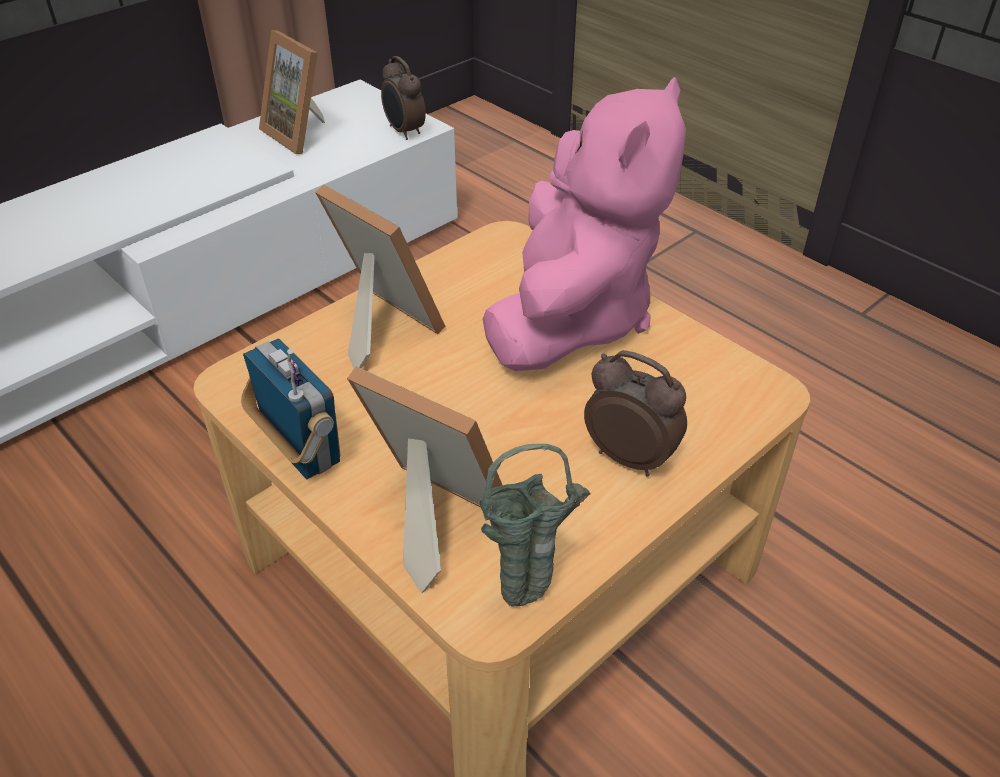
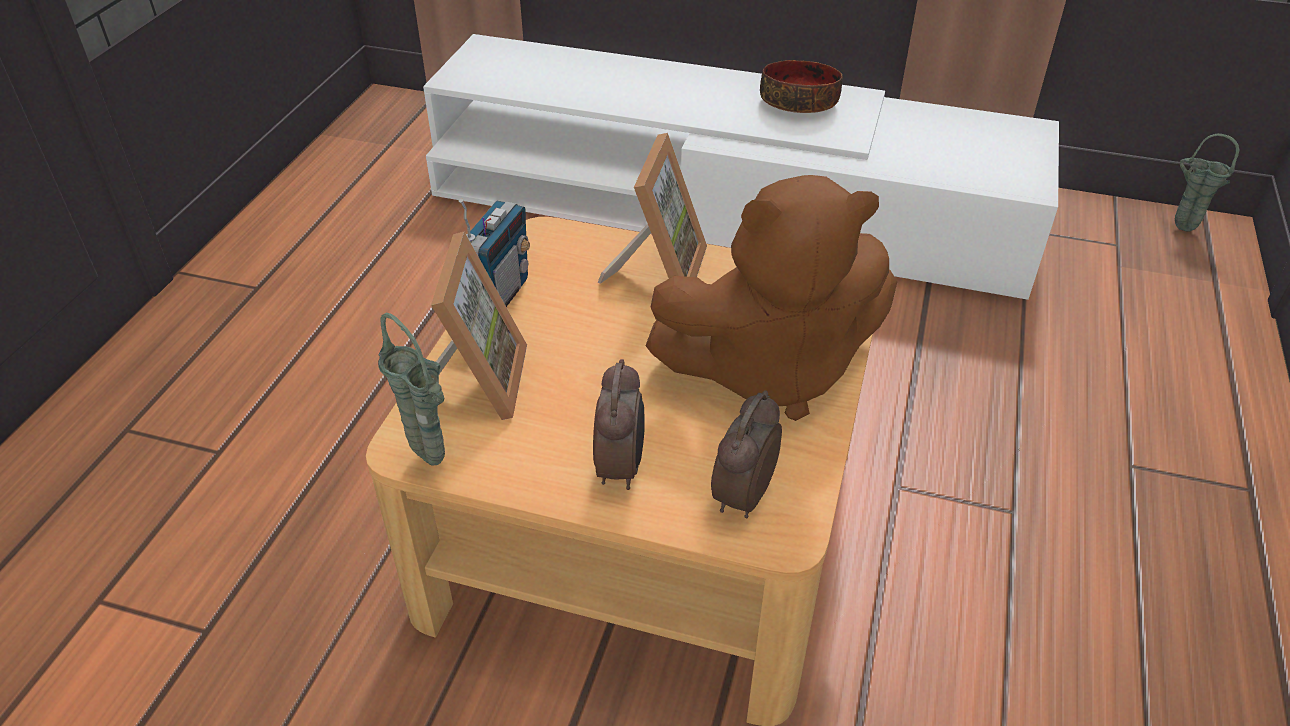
camera: 60 degrees right, 0 degrees up
(175, 168) = (799, 103): none -> bowl
(302, 134) = (930, 134): picture frame -> none
(404, 132) = (1009, 182): alarm clock -> alarm clock (741, 496)
(454, 124) = (1180, 229): none -> green vase
(572, 318) = (770, 369): pink plush toy -> brown plush toy

